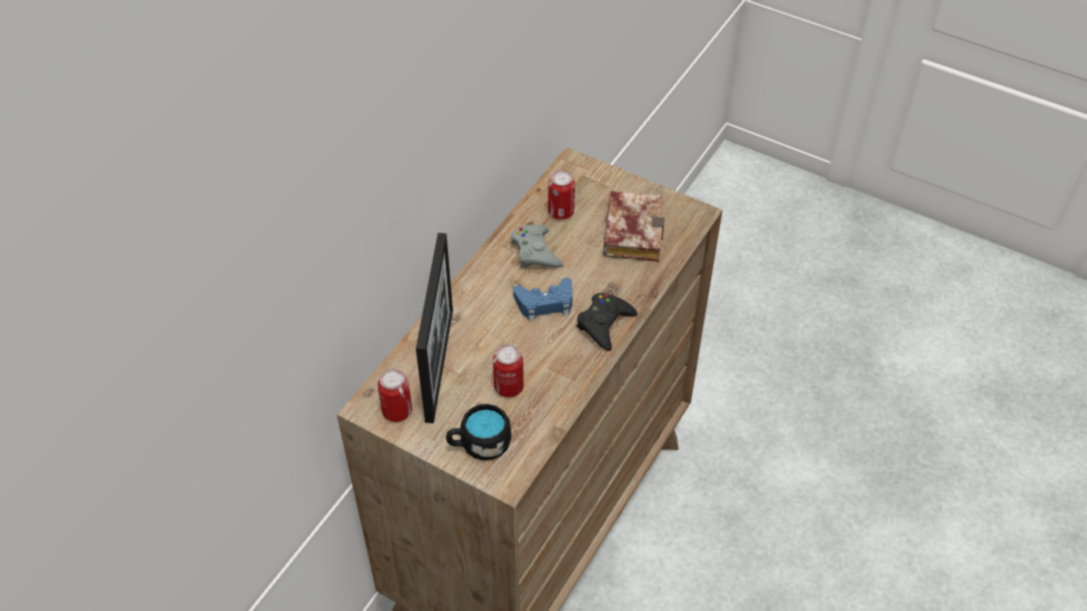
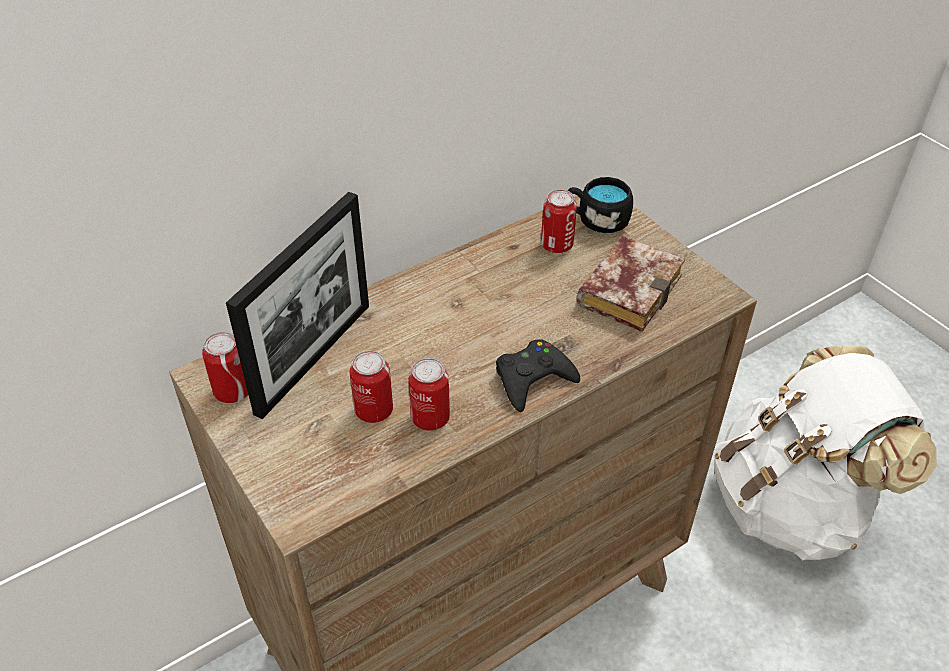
camera: 25 degrees right, 5 degrees down
(479, 444) = (295, 463): black mug -> black mug (596, 220)
(535, 252) = (501, 276): grey game controller -> none
(545, 303) = (476, 334): blue game controller -> none
(551, 378) = (430, 418): none -> can
(744, 343) = (792, 505): none -> white backpack

